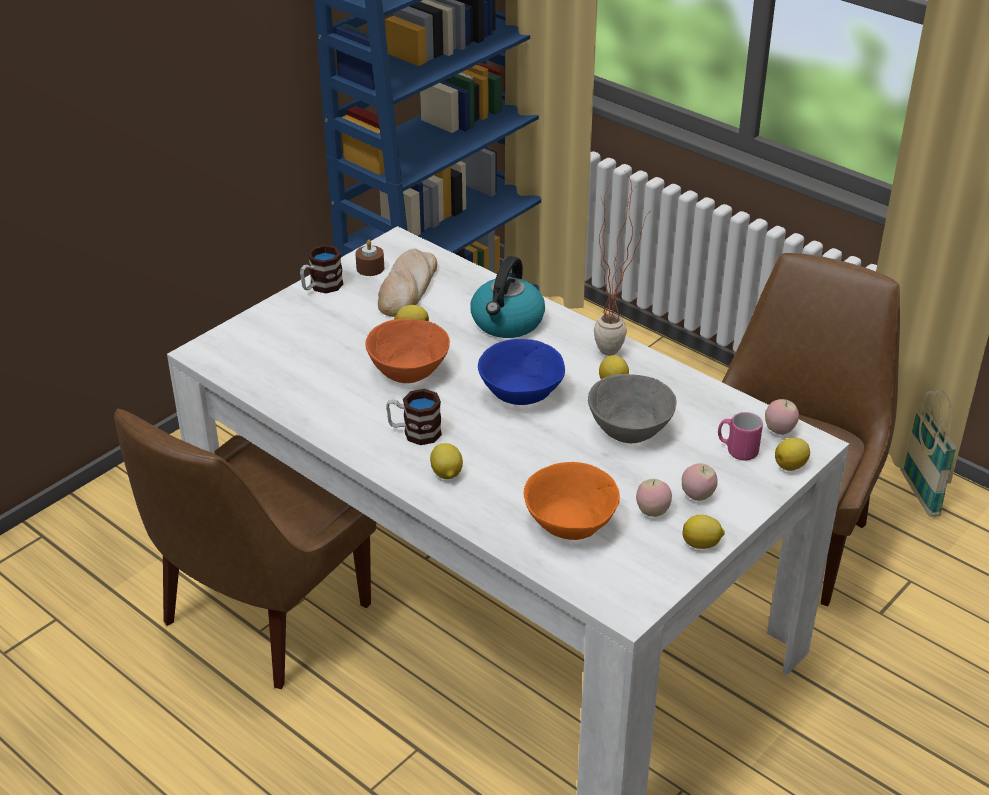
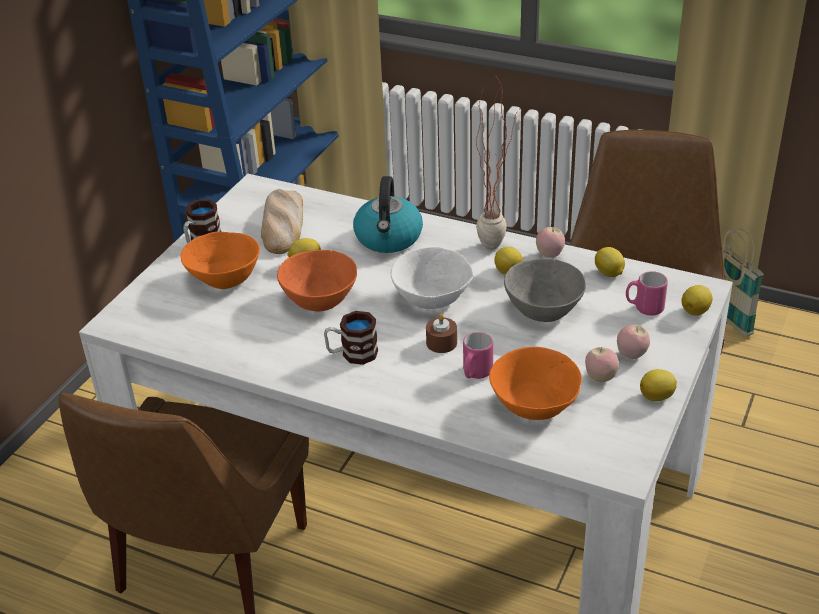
camera: 15 degrees left, 0 degrees up
(326, 330) = (225, 278): none -> orange bowl
(370, 268) = (240, 215): brown candle -> brown candle (441, 343)
(446, 474) = (400, 385): lemon -> lemon (609, 274)
(519, 394) = (431, 299): blue bowl -> white bowl
(526, 479) = (475, 374): none -> pink mug
(779, 430) = (670, 283): apple -> apple (549, 255)

